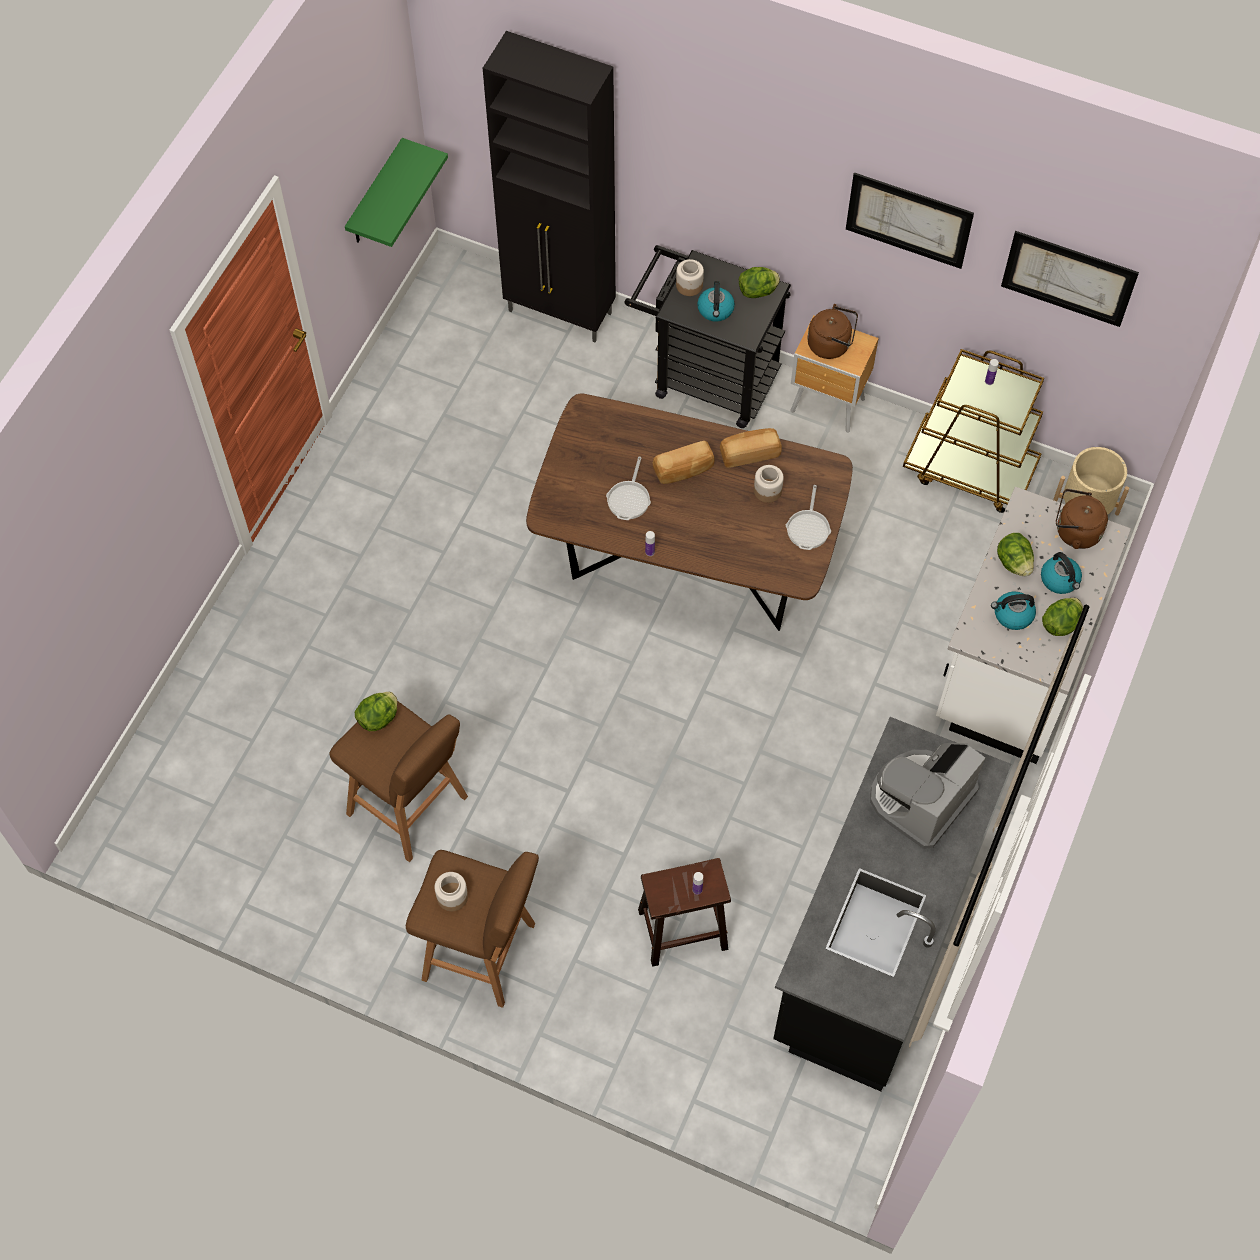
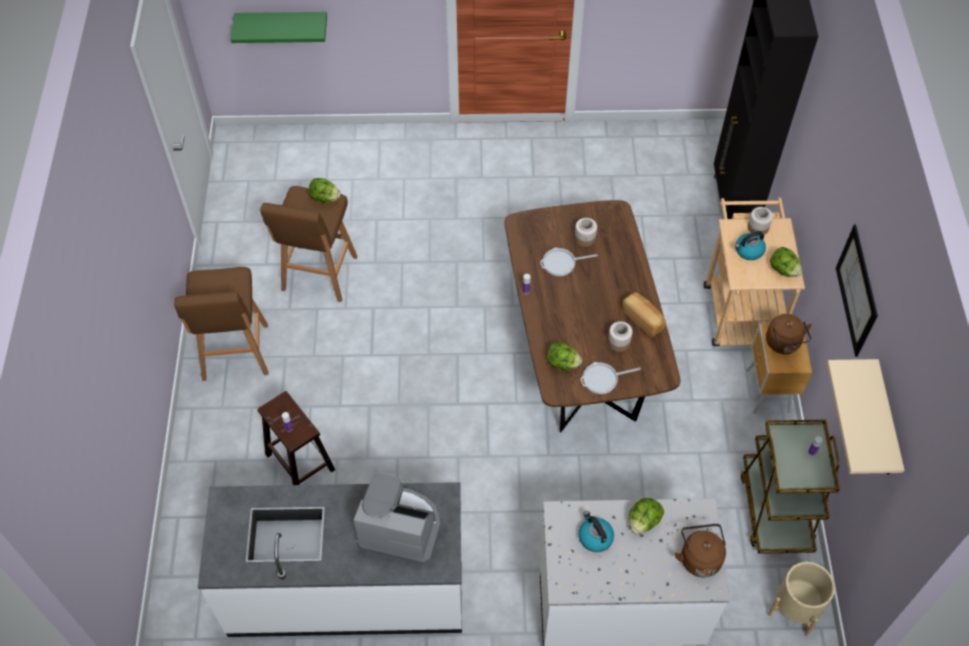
camera: 65 degrees right, 5 degrees down
(375, 195) = (689, 23): green shelf -> green shelf (282, 24)
(452, 896) = (216, 286): jar -> jar (585, 238)
(683, 470) = (604, 285): bread -> none
(705, 377) = (739, 307): black cart -> beige cart
(876, 936) = (347, 588): black counter -> white counter
(1060, 580) = (647, 561): kettle -> none
(1061, 623) = (607, 576): lettuce -> lettuce (562, 363)
(1068, 278) = (885, 423): picture -> beige shelf

